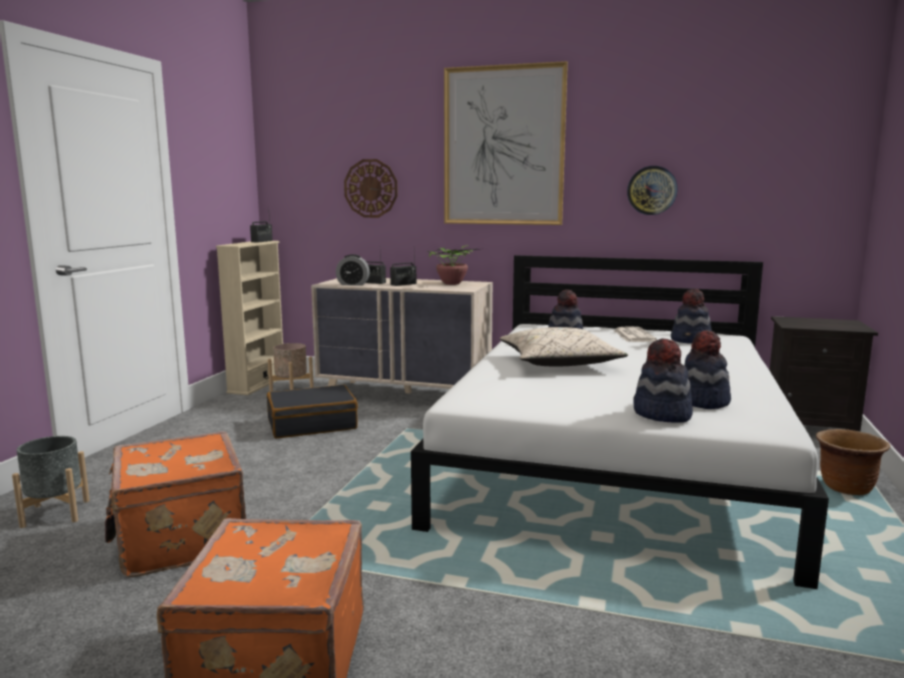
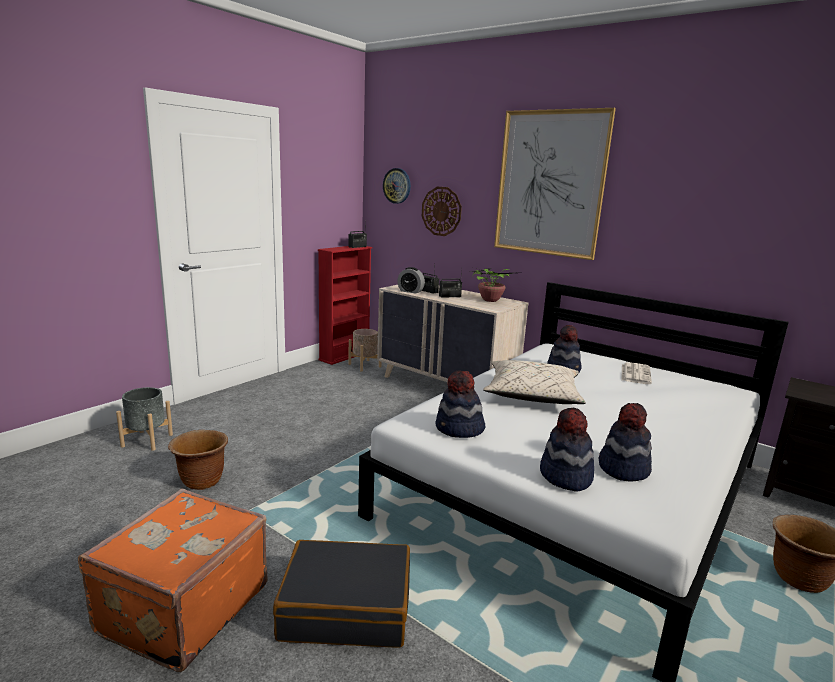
camera: 20 degrees right, 5 degrees up
(179, 539) = (201, 481): orange suitcase -> brown planter
(257, 384) = (344, 356): beige bookcase -> red bookcase
(312, 424) = (357, 399): black suitcase -> black suitcase (346, 607)
(652, 190) = (682, 237): wall clock -> wall clock (397, 186)
(691, 340) = (686, 390): hat -> hat (459, 429)

